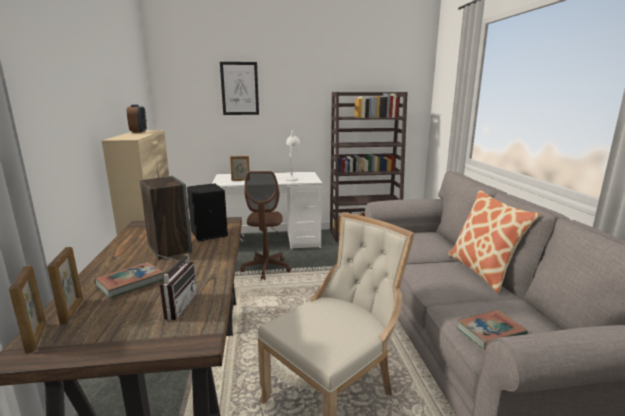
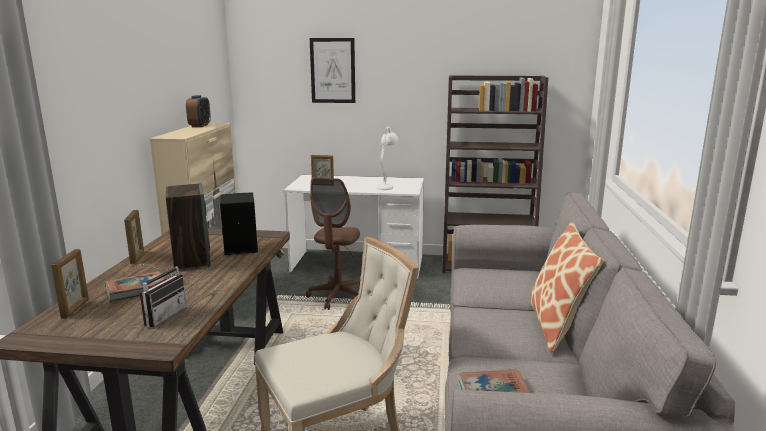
camera: 15 degrees right, 0 degrees up
(36, 337) = (39, 326): picture frame -> picture frame (137, 257)

